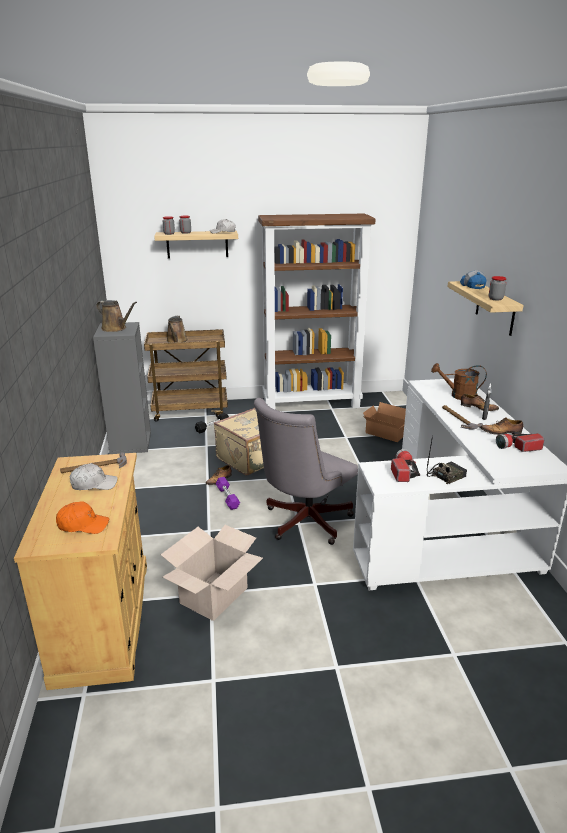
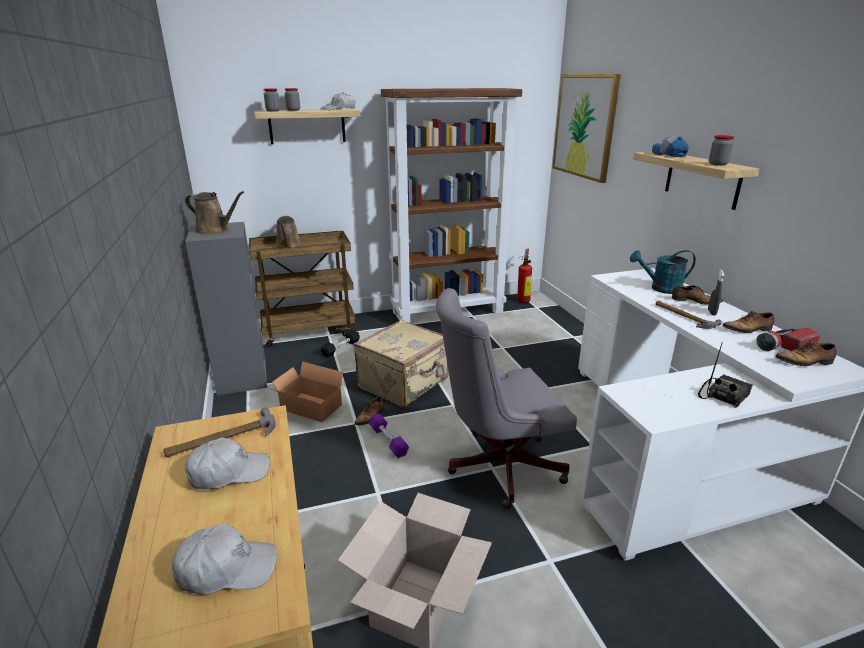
camera: 10 degrees left, 0 degrees up
(83, 525) = (227, 569): orange cap -> white cap
(303, 523) = (497, 466): grey office chair -> grey office chair turned 45 degrees clockwise
(383, 398) = (523, 300): none -> fire extinguisher
(386, 434) = (545, 340): cardboard box -> cardboard box (311, 408)
(403, 471) = (665, 394): flashlight -> none
(433, 249) = (584, 126): none -> picture
(458, 395) = (660, 289): brown watering can -> turquoise watering can
(524, 458) = (805, 362): none -> shoe

